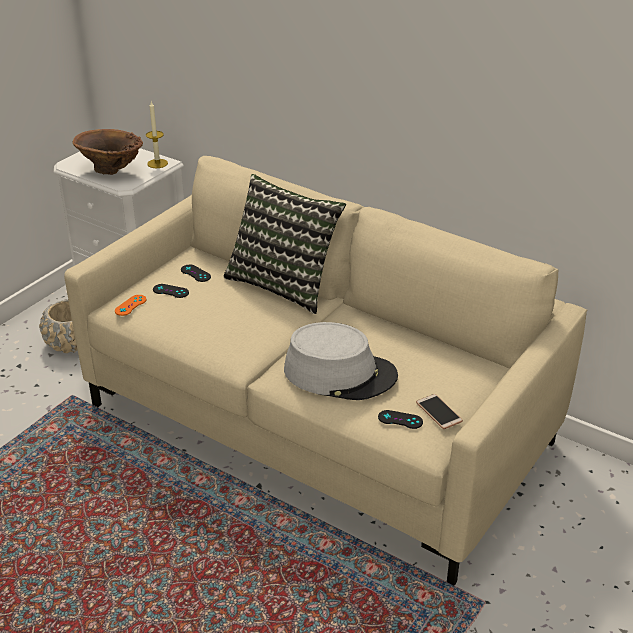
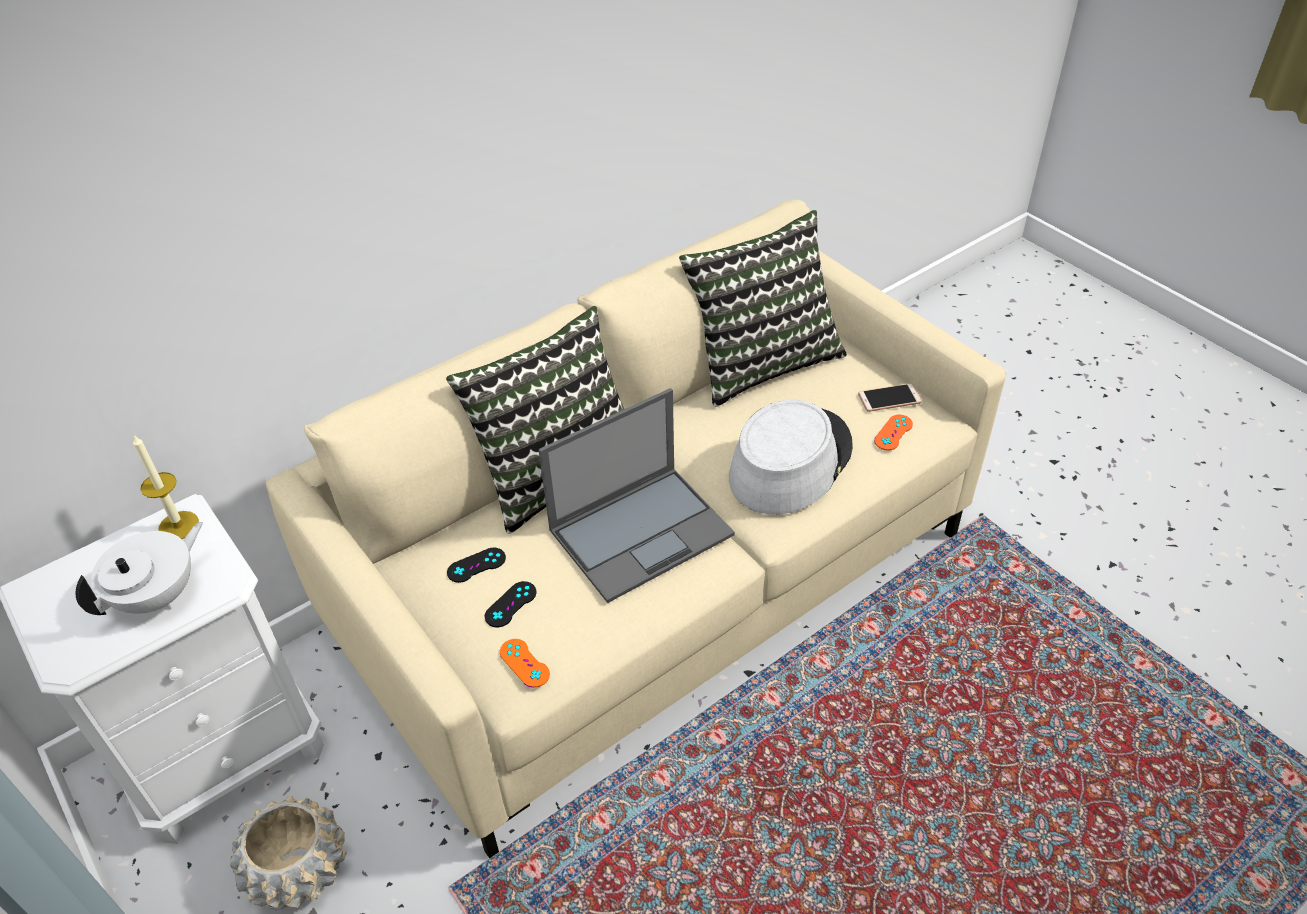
camera: 70 degrees left, 10 degrees up
(111, 172) = (159, 596): brown vase -> white teapot
(246, 324) = (642, 531): none -> laptop
(400, 419) = (893, 433): black game controller -> orange game controller
(444, 343) = (761, 360): none -> pillow

